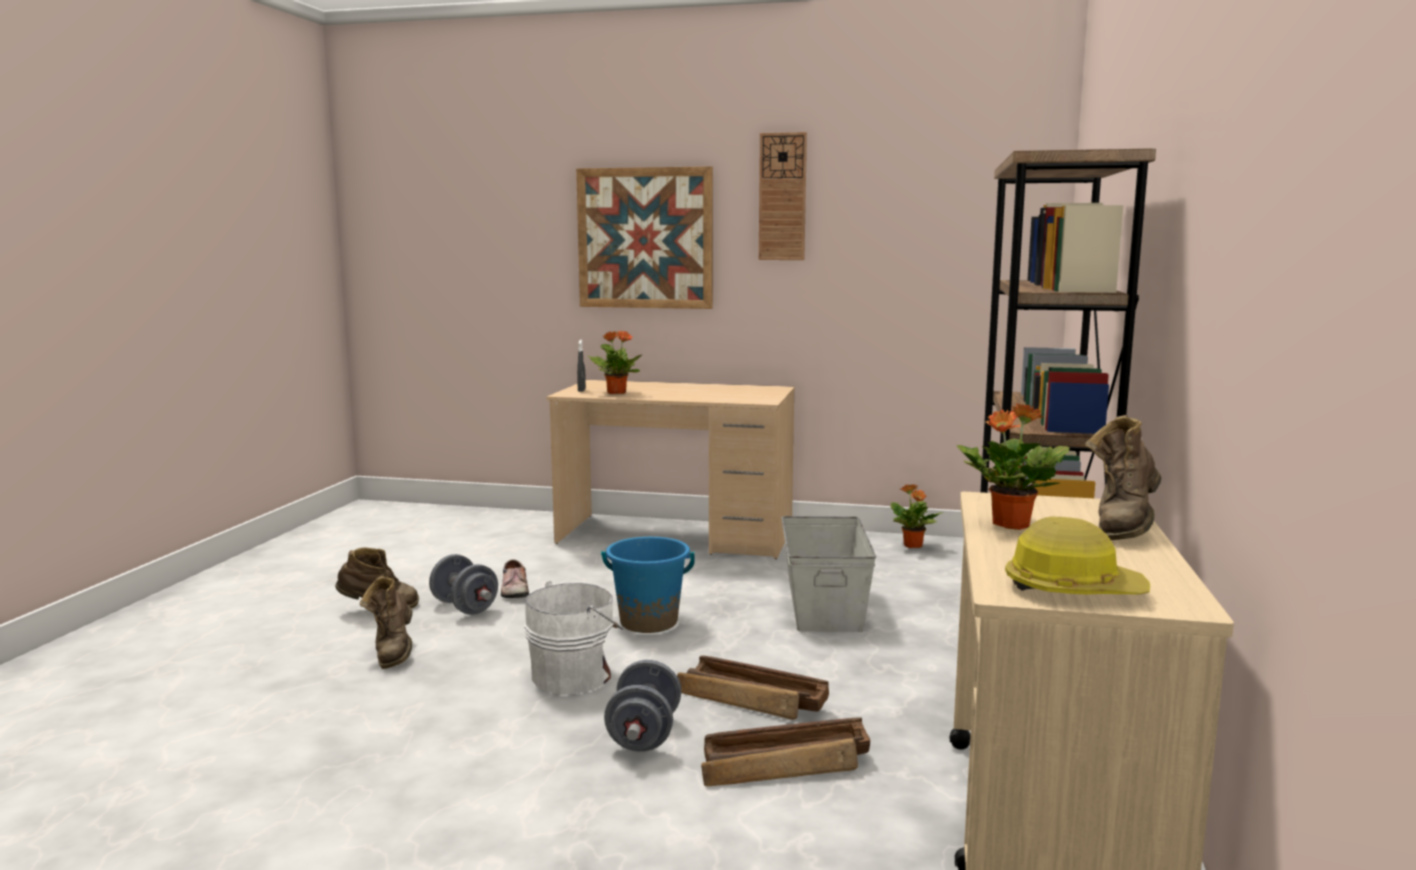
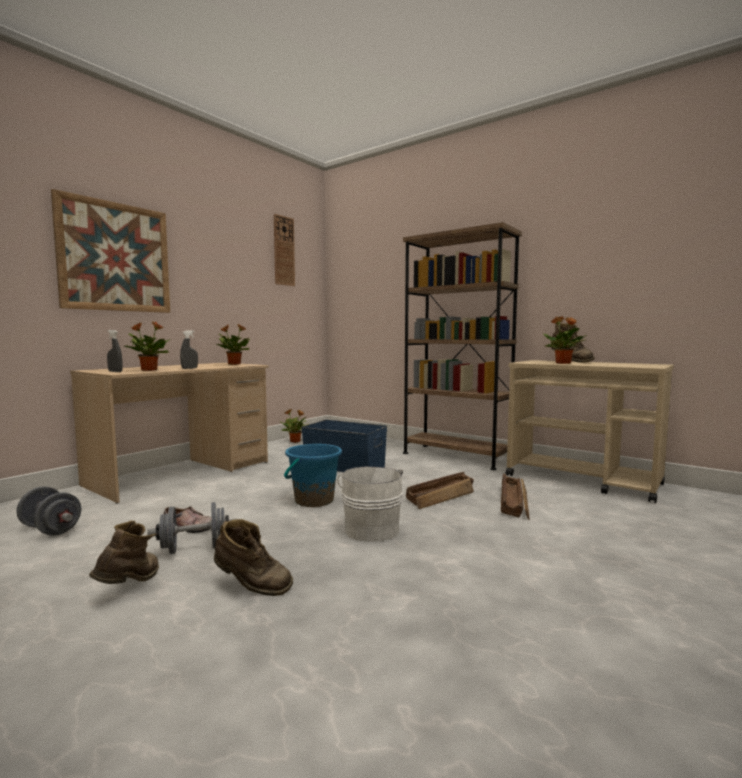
camera: 65 degrees left, 5 degrees down
(644, 735) = (466, 523): grey dumbbell -> grey dumbbell (51, 529)
(661, 396) = (189, 368): none -> grey spray bottle
(762, 394) = (233, 364): none -> potted plant
(782, 197) = (207, 243): wall clock -> wall clock (283, 251)
(825, 605) = (344, 466): grey storage box -> blue storage box
(1072, 589) = (645, 365): hard hat -> none

